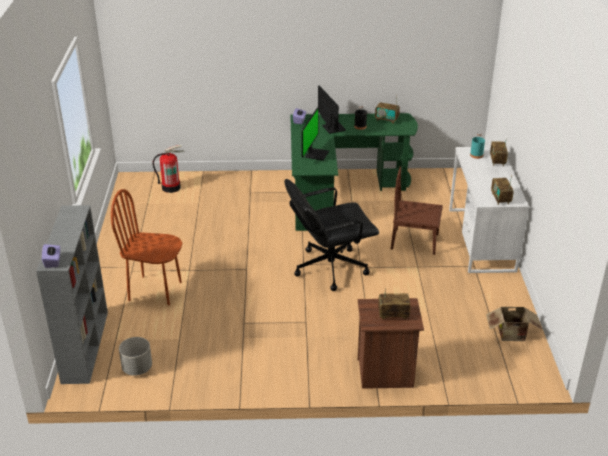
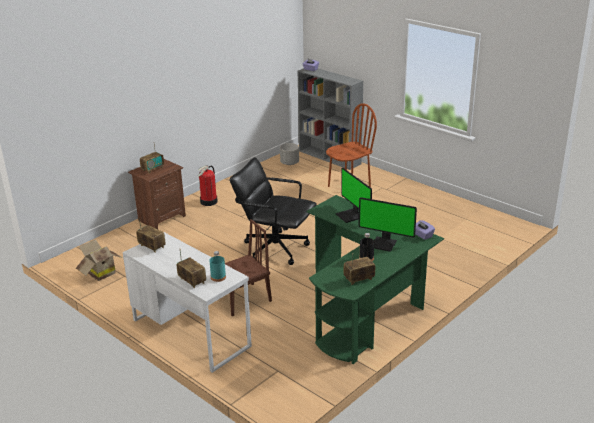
camera: 135 degrees right, 5 degrees down
(171, 187) = (481, 236): fire extinguisher -> fire extinguisher (209, 202)
(329, 268) = (275, 248): black office chair -> black office chair turned 90 degrees counterclockwise

